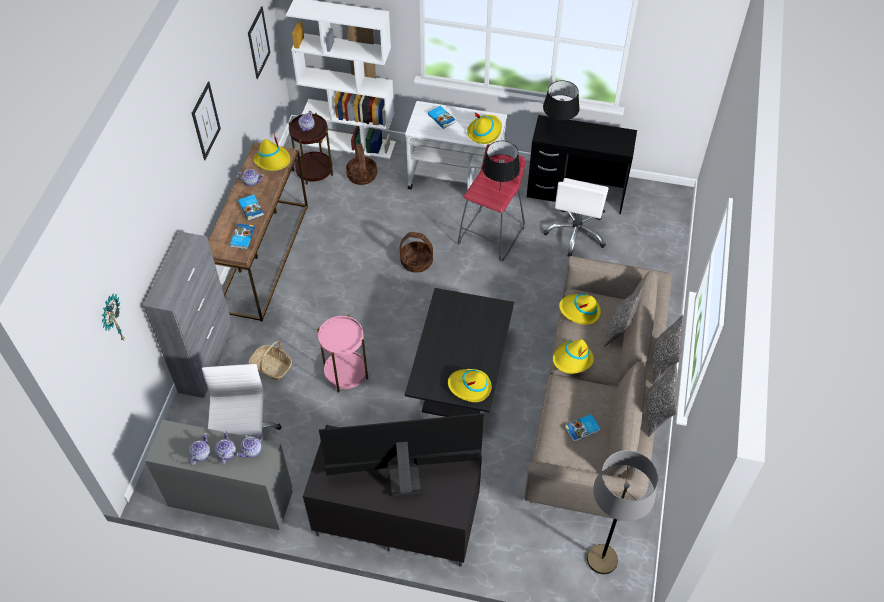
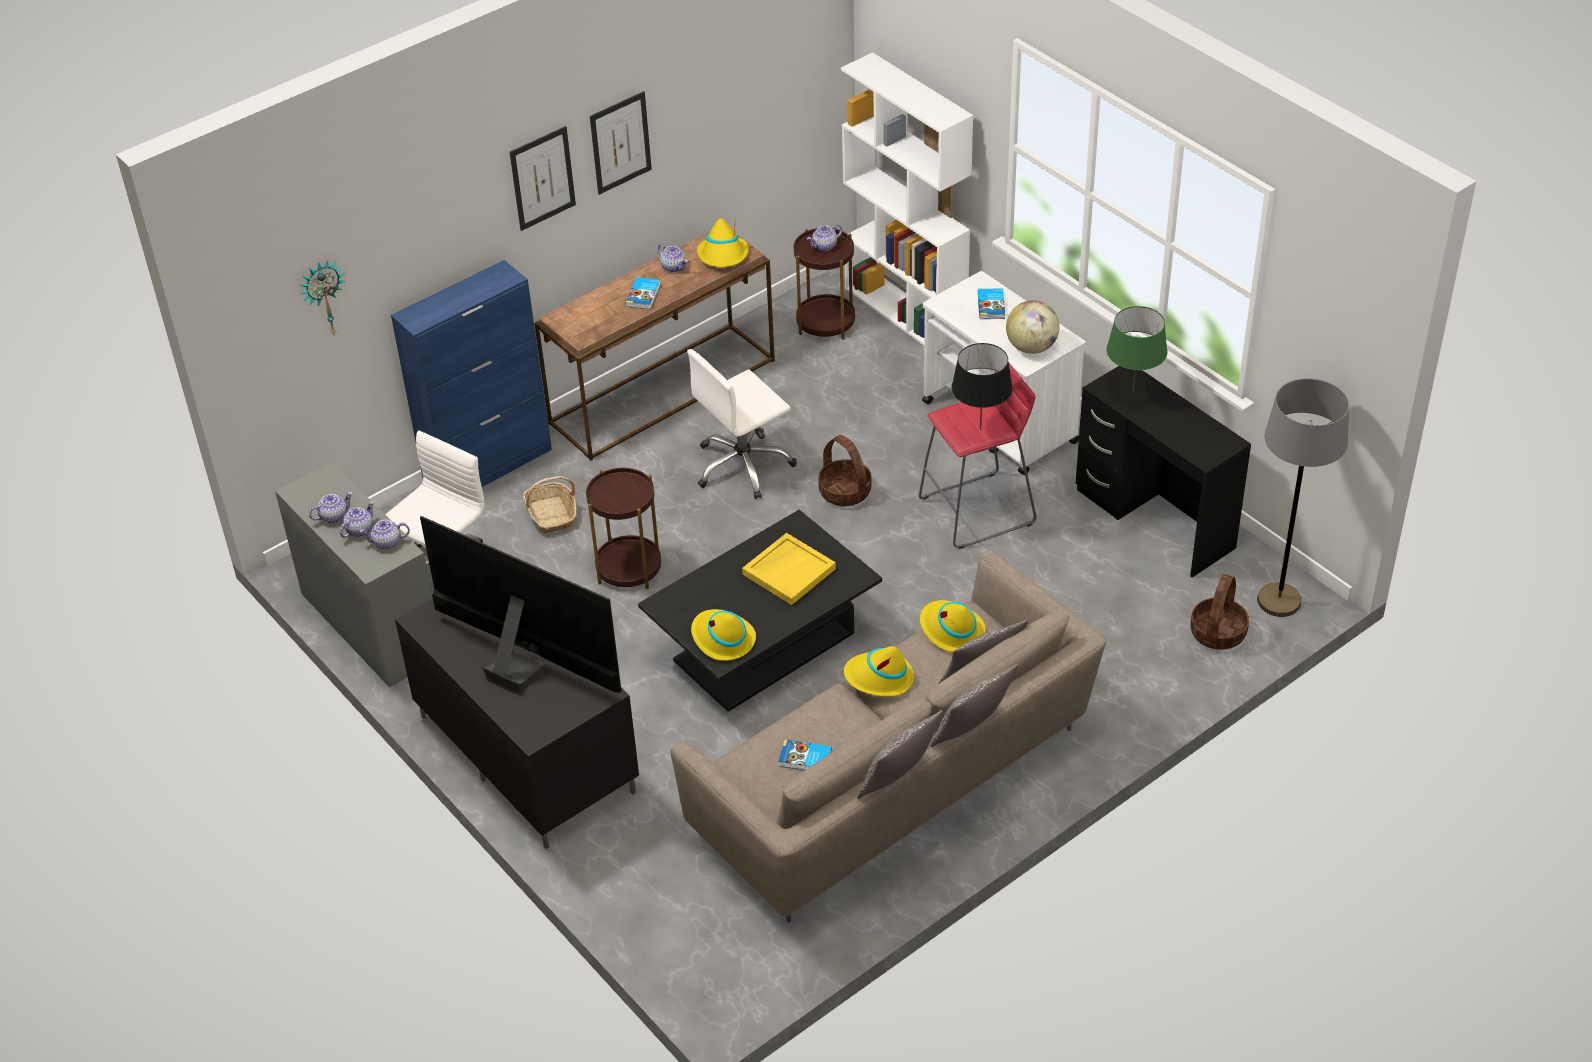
camera: 40 degrees right, 10 degrees down
(206, 359) = (489, 467): grey cabinet -> blue cabinet
(242, 237) = (600, 321): book -> none
(258, 42) = (792, 93): picture -> picture (542, 178)
(346, 373) = (628, 568): pink side table -> brown side table
(362, 175) = (881, 358): basket -> basket (1218, 633)
(464, 326) = (789, 571): none -> yellow tray
(484, 131) = (1031, 347): yellow hat -> globe
(558, 131) = (1132, 392): black table lamp -> green table lamp
(576, 233) = (1099, 568): white office chair -> white office chair (743, 466)
(602, 559) = (719, 949): grey floor lamp -> grey floor lamp (1279, 601)

